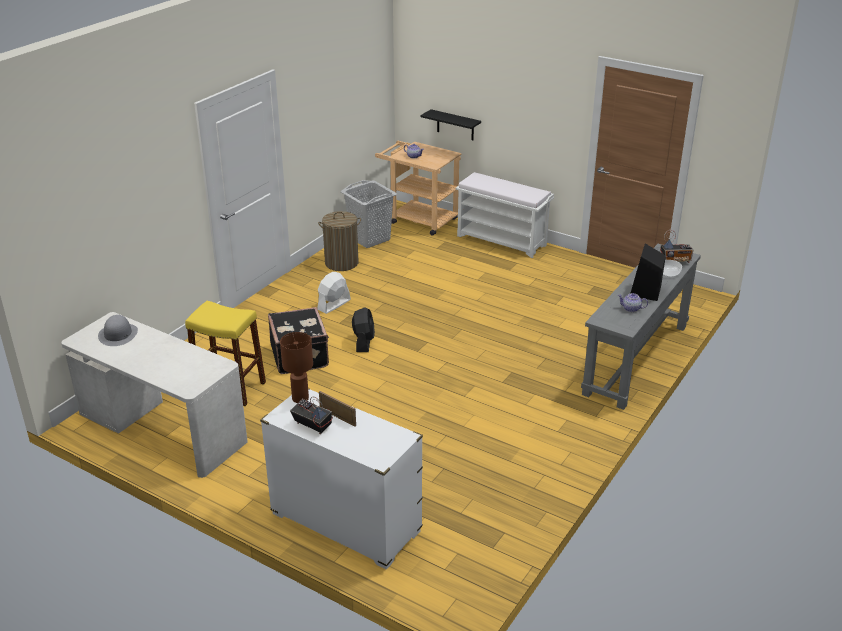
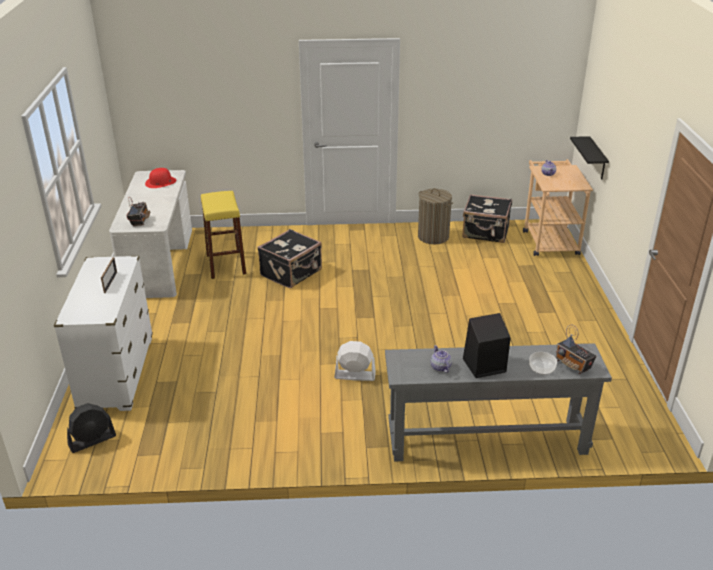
camera: 55 degrees right, 0 degrees up
(118, 334) = (160, 182): grey hat -> red hat
(300, 398) = (122, 260): brown table lamp -> none
(312, 425) = (92, 277): radio -> radio (139, 221)
(333, 304) = (373, 258): white fan -> white fan (354, 375)
(363, 342) = (340, 290): black fan -> black fan (92, 440)
(370, 238) = (485, 233): grey laundry basket -> black suitcase
(502, 240) = (581, 290): white bench -> none

